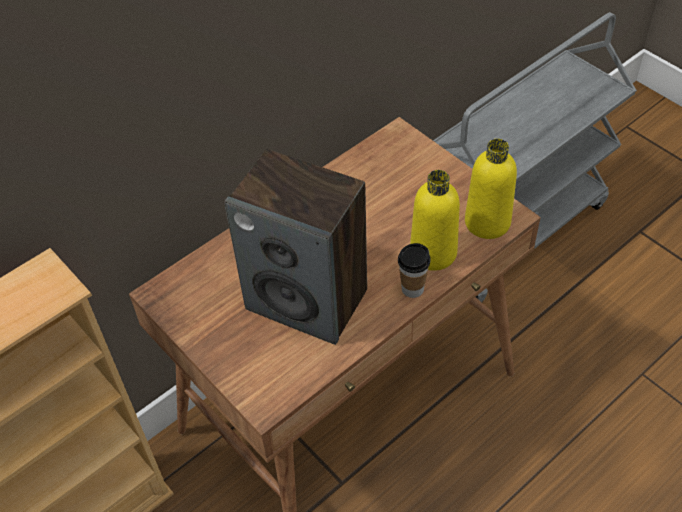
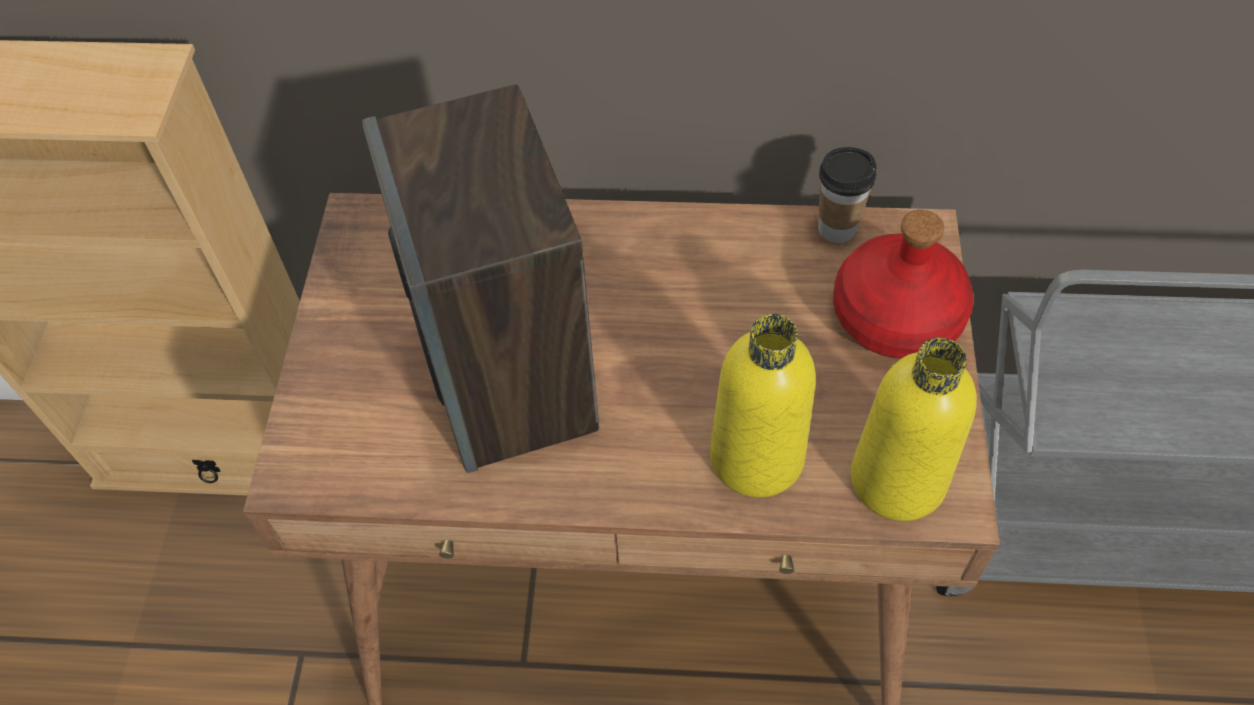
camera: 45 degrees right, 5 degrees up
(412, 289) = (662, 486): cup -> cup (836, 229)
(422, 169) = (894, 316): none -> red bottle

